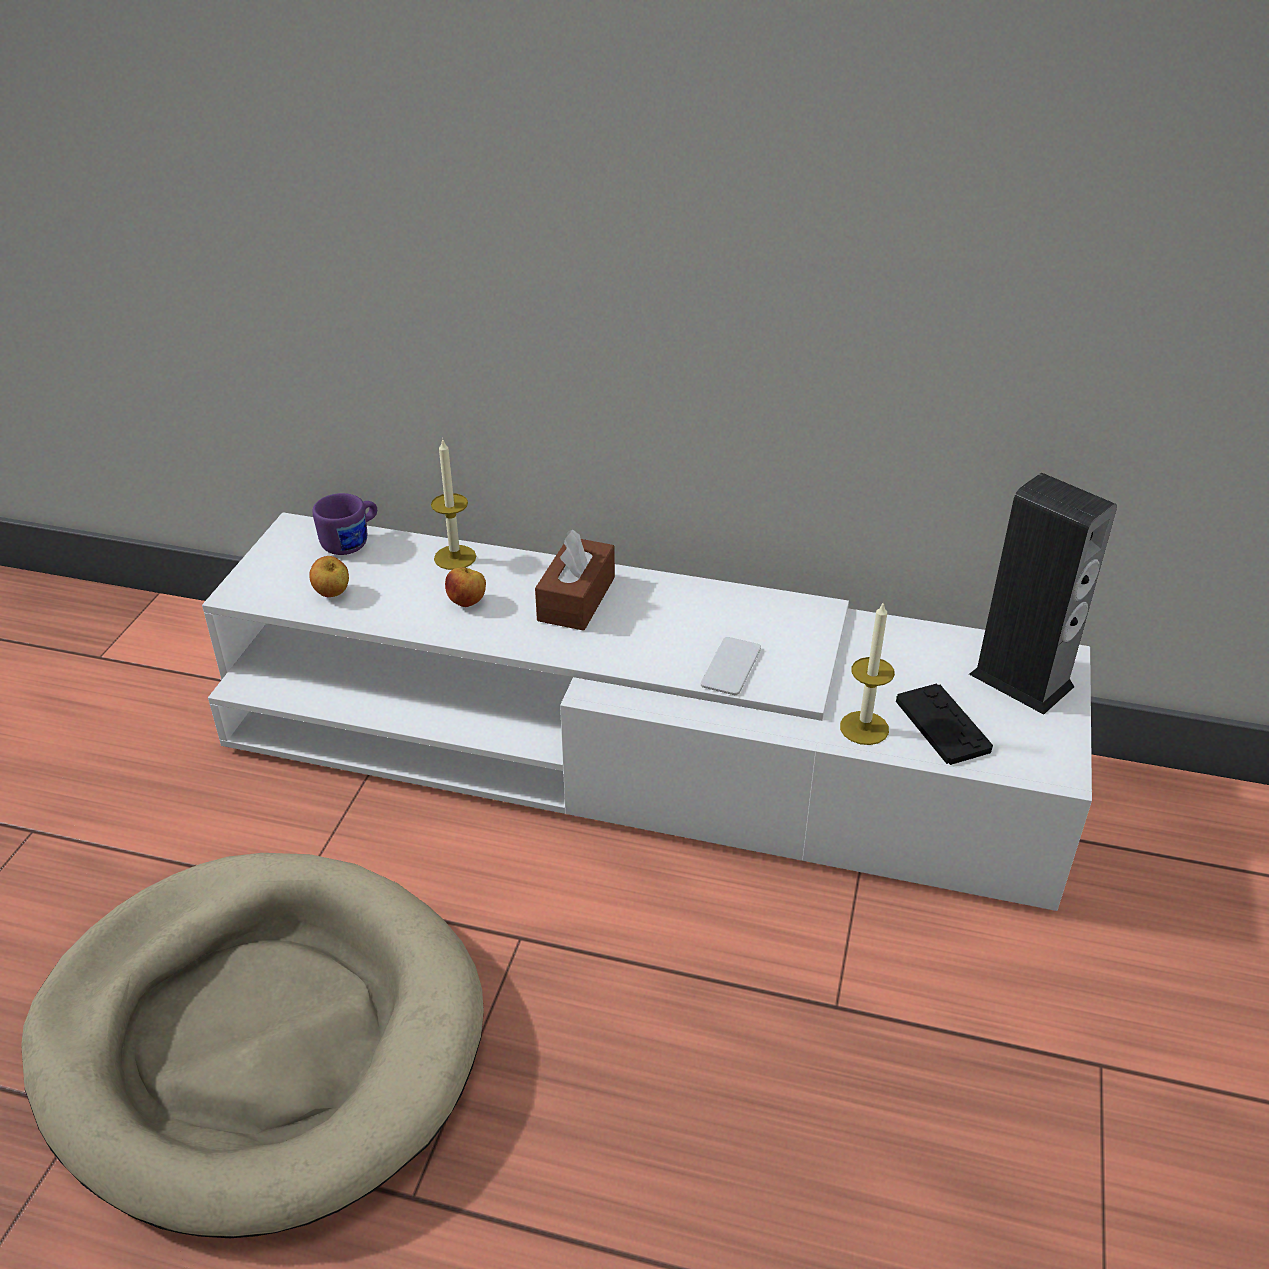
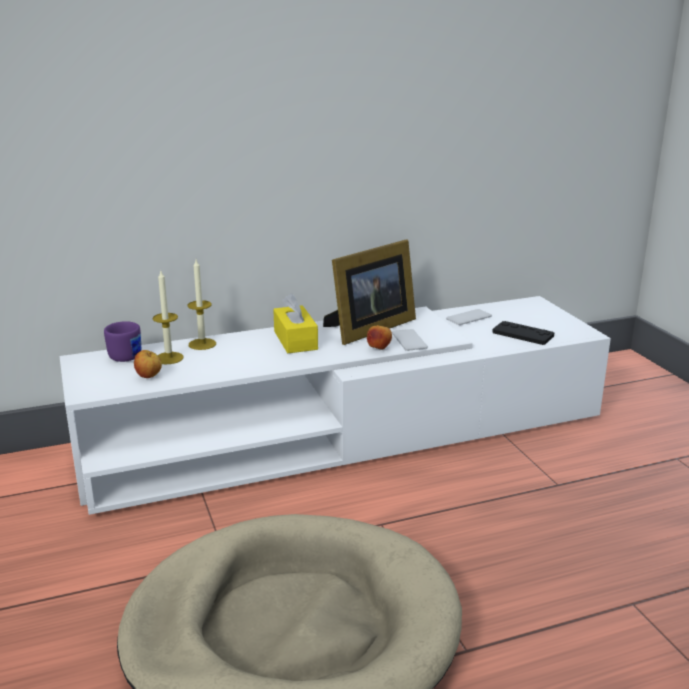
camera: 35 degrees left, 15 degrees down
(467, 602) = (237, 357): apple -> apple (379, 348)
(576, 599) = (295, 340): brown tissue box -> yellow tissue box
(702, 616) = (368, 328): none -> picture frame
(864, 728) = (493, 344): candle -> candle (169, 358)
(897, 651) = (469, 318): none -> phone
(1021, 680) = (531, 312): speaker -> none

